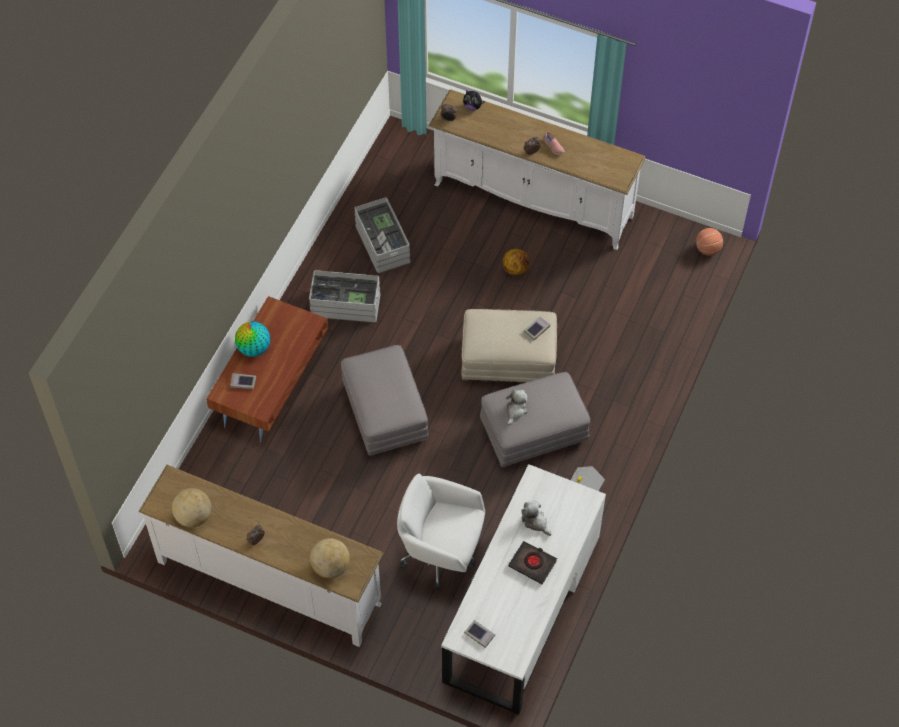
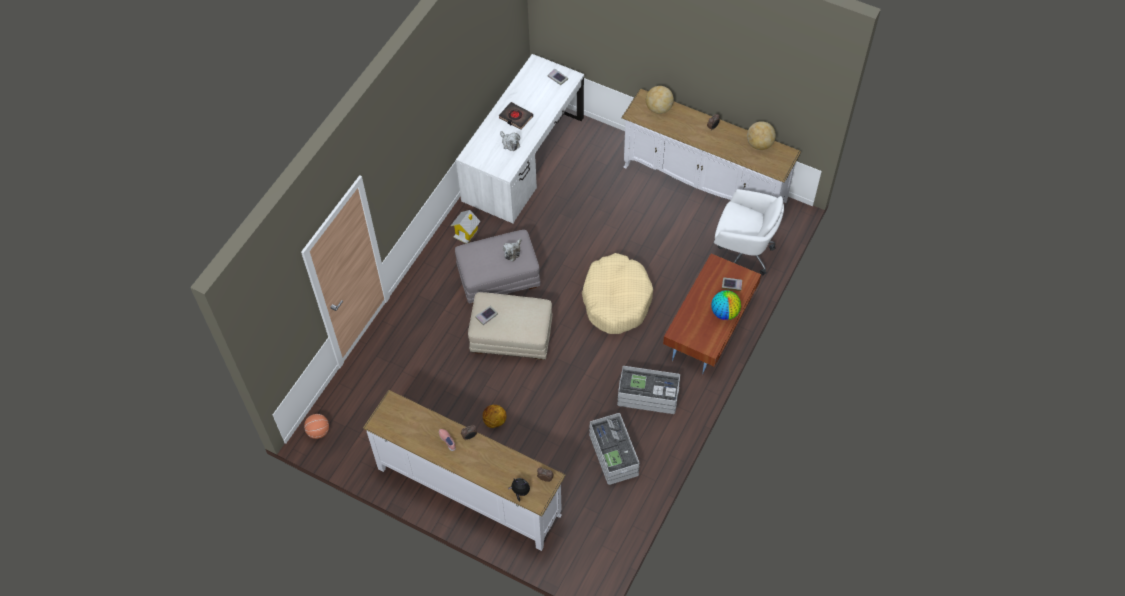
camera: 175 degrees left, 0 degrees up
(385, 413) = (616, 299): grey ottoman -> beige dog bed
(441, 556) = (578, 195): white office chair -> white office chair (743, 253)

